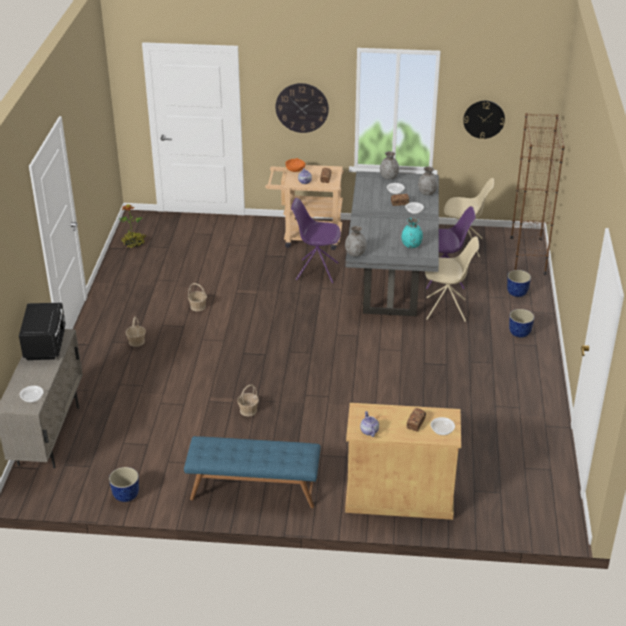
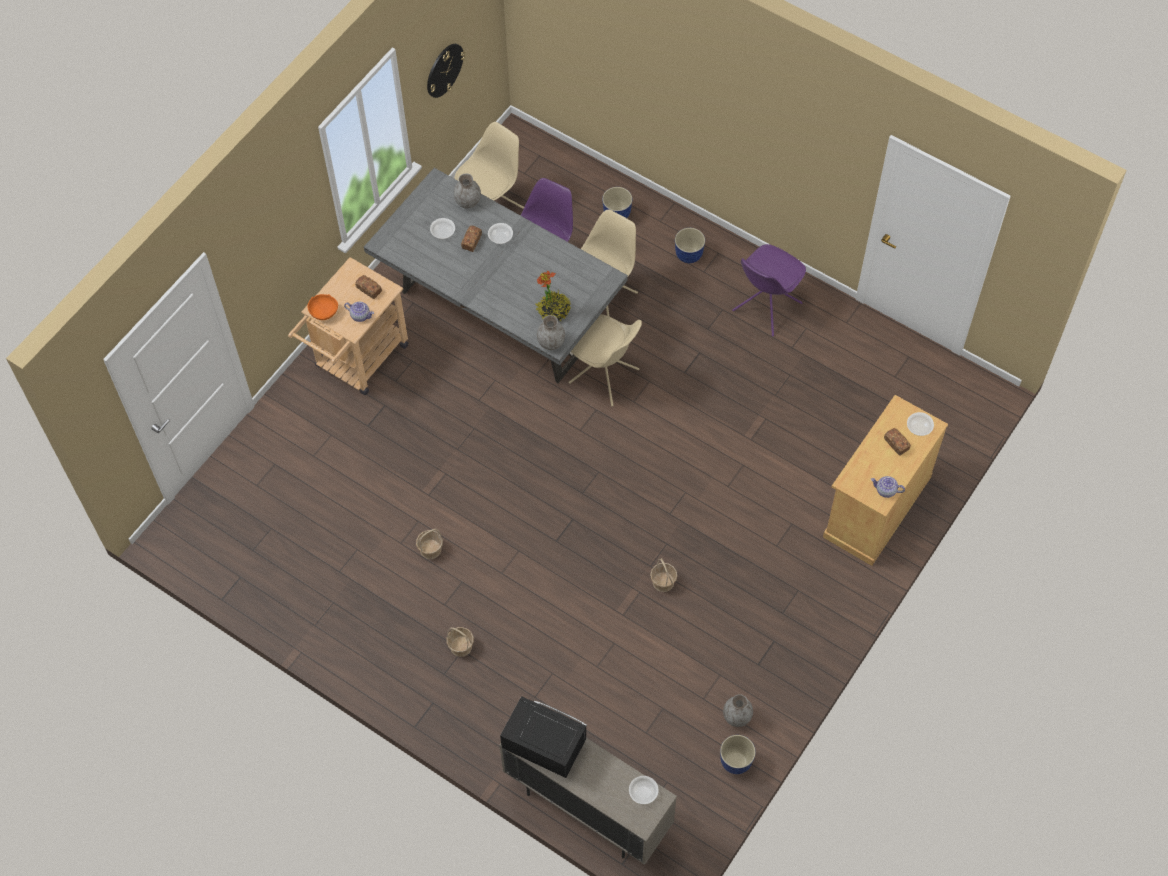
camera: 60 degrees left, 25 degrees up
(134, 243) = (232, 565): potted plant -> potted plant (553, 310)
(254, 489) = (793, 633): blue bench -> none
(302, 107) = (282, 242): wall clock -> none
(316, 271) = (440, 388): purple chair -> purple chair (766, 307)
(386, 331) = (605, 377): none -> beige chair
(389, 177) = (404, 220): grey vase -> grey vase (737, 716)
(411, 245) = (570, 279): turquoise vase -> none
(528, 256) = (554, 161): brown bookcase -> none

